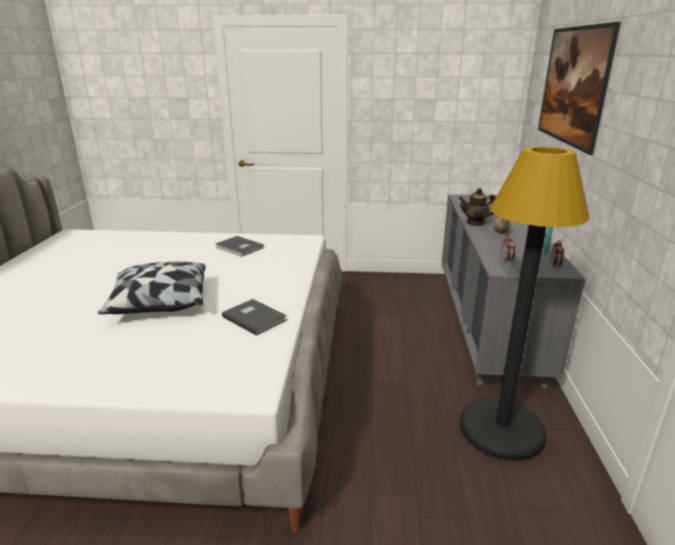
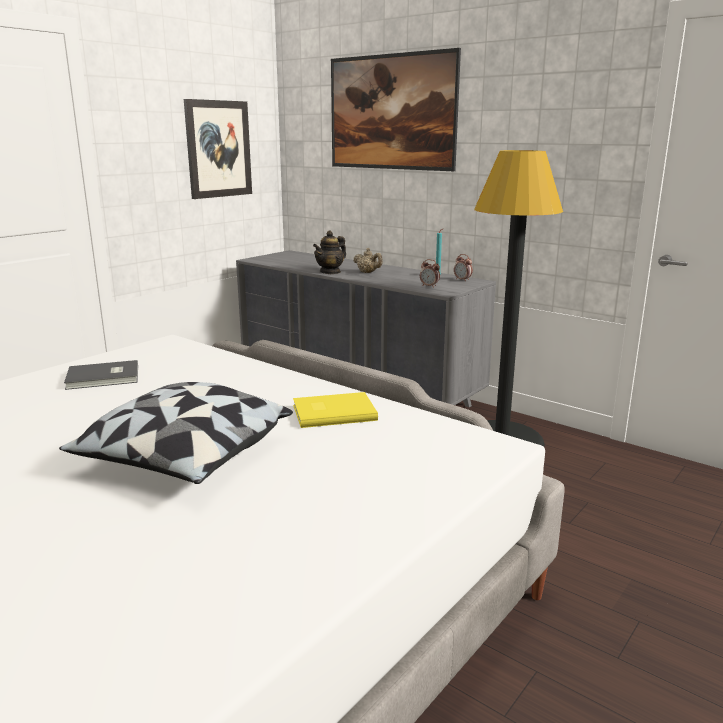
camera: 55 degrees left, 5 degrees down
(255, 318) = (332, 412): grey book -> yellow book
(454, 106) = (218, 149): none -> picture

